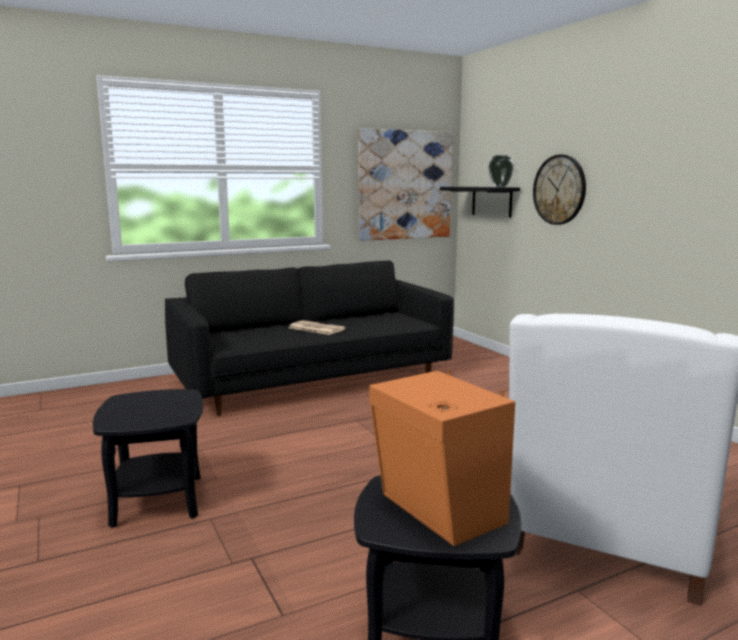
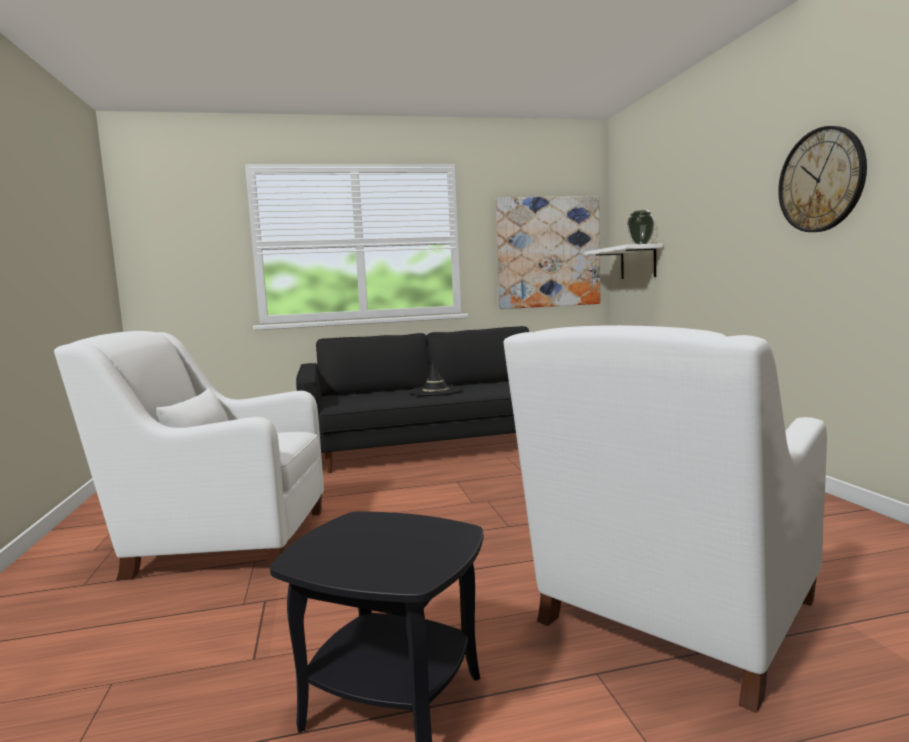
camera: 15 degrees right, 5 degrees down
(157, 501) = (220, 542): black side table -> white armchair
(315, 328) = (435, 391): newspaper -> black hat
(439, 511) = (381, 548): orange speaker -> none
(491, 201) = (638, 262): black shelf -> white shelf
(559, 190) = (699, 239): wall clock -> wall clock (821, 180)

